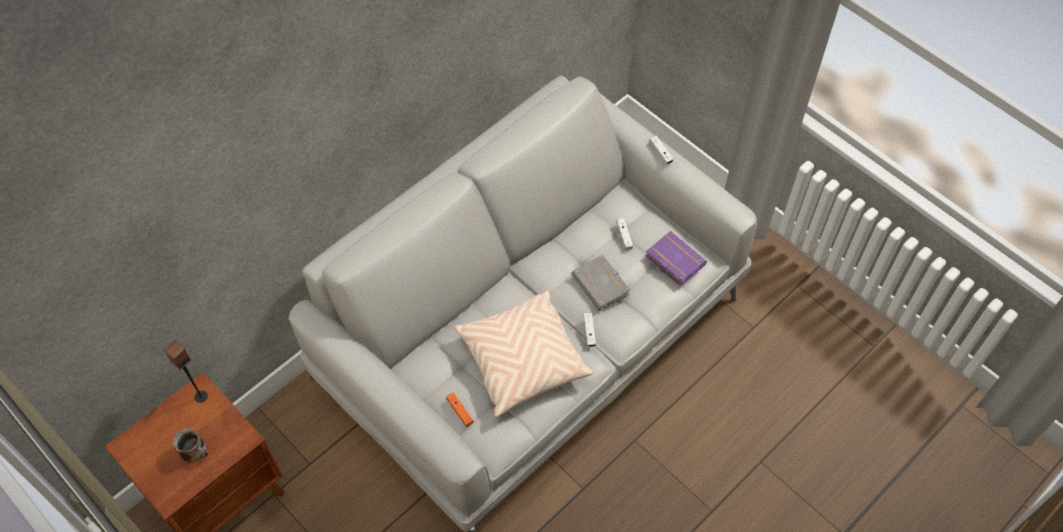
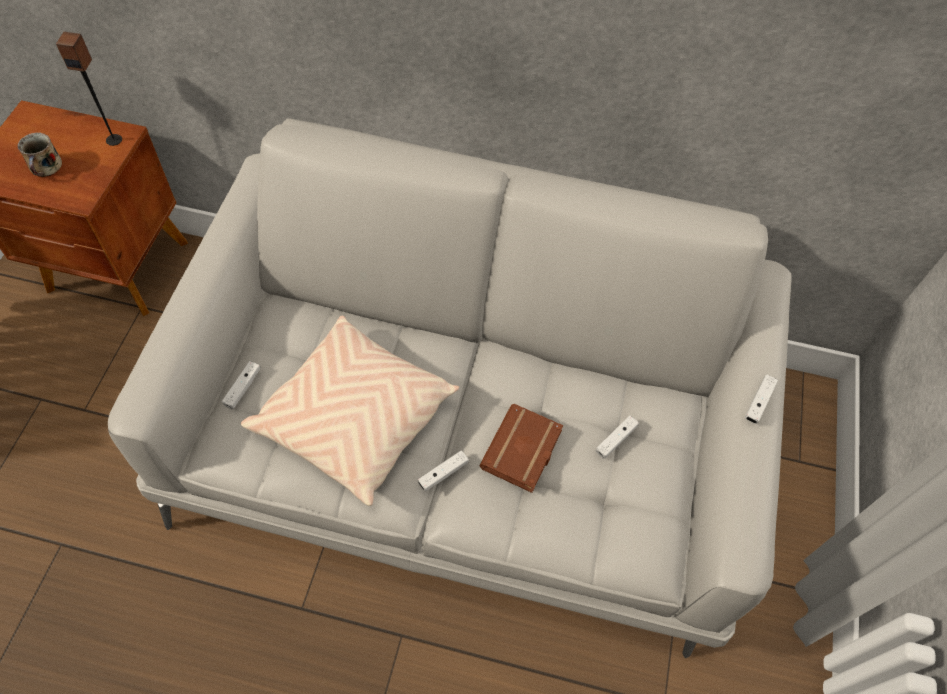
camera: 55 degrees right, 0 degrees up
(460, 411) = (243, 388): orange game controller -> white game controller
(602, 285) = (523, 452): grey book -> brown book
(673, 261) = (623, 521): purple book -> none

